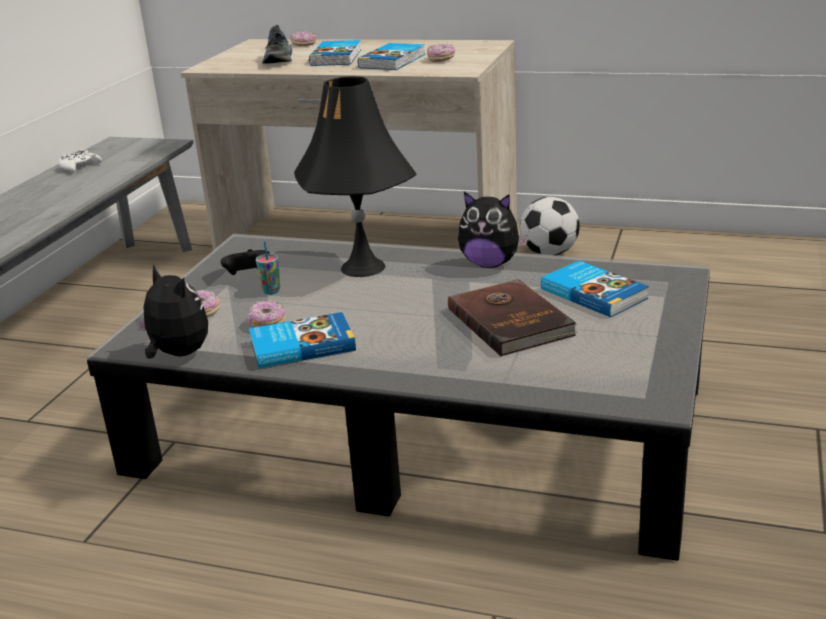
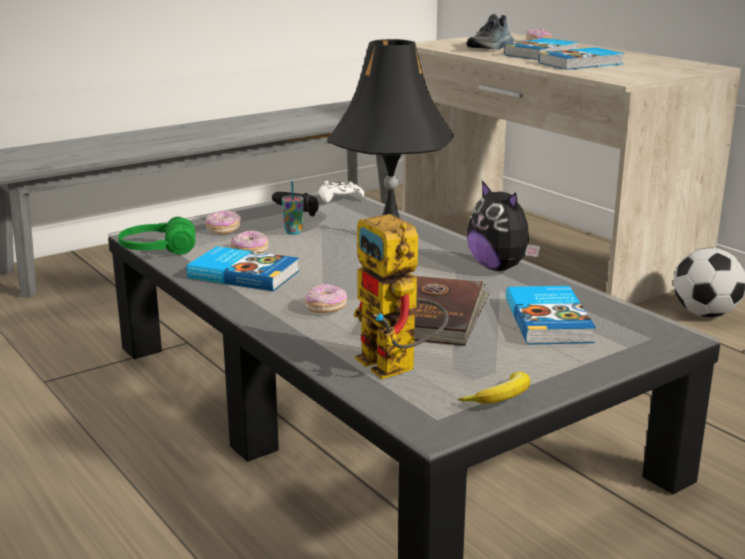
camera: 35 degrees right, 5 degrees down
(79, 167) = (304, 112): white game controller -> white game controller (340, 198)
(177, 354) = (158, 251): plush toy -> green headphones
(441, 59) = (626, 69): donut -> donut (326, 308)
(561, 372) = (397, 368): none -> toy robot
(662, 363) = (501, 398): none -> banana

